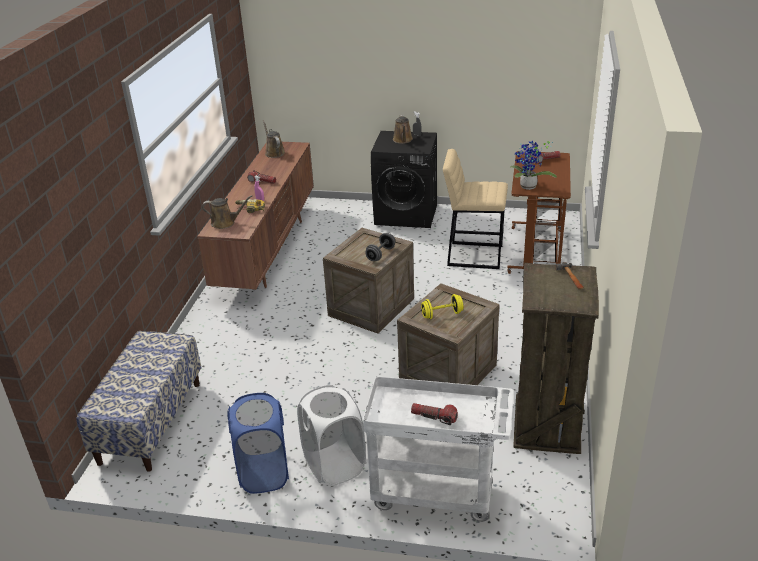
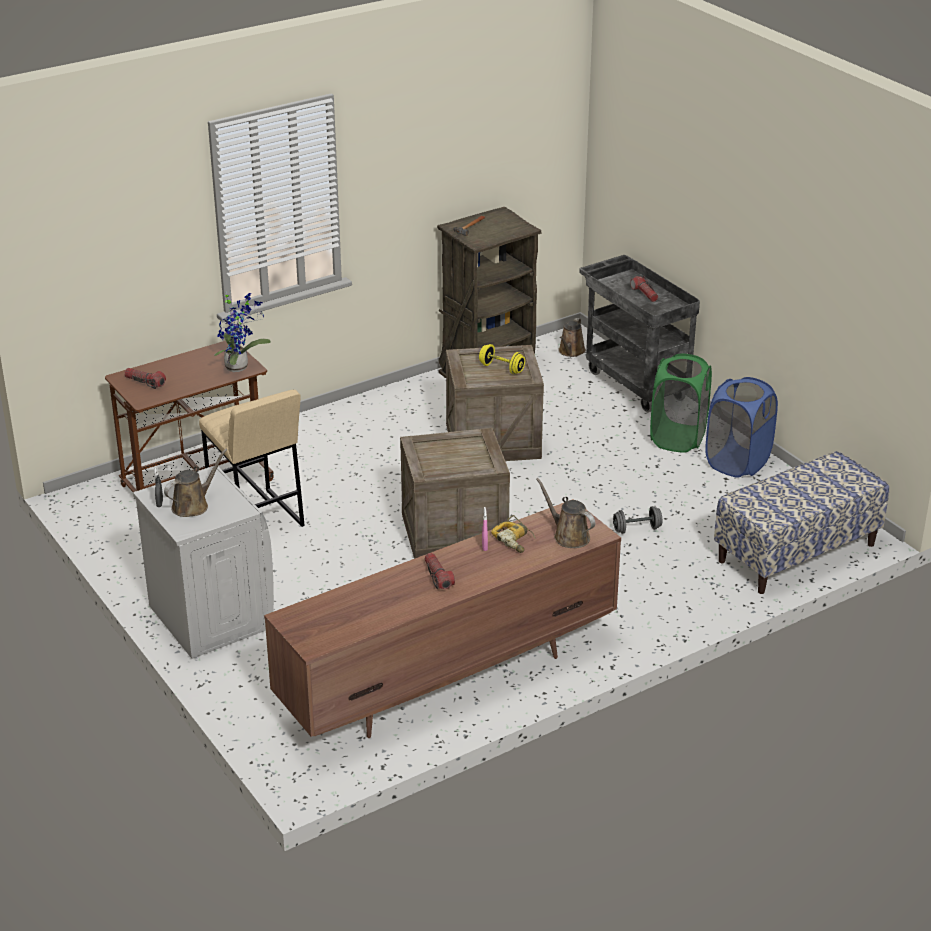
camera: 135 degrees left, 0 degrees up
(274, 153) = (340, 625): brown watering can -> brown watering can (571, 352)
(334, 465) = (678, 438): white laundry basket -> green laundry basket
(380, 254) = (452, 442): grey dumbbell -> grey dumbbell (637, 529)
(406, 216) = (211, 618): black washing machine -> white washing machine
(439, 498) = (632, 384): white cart -> black cart

